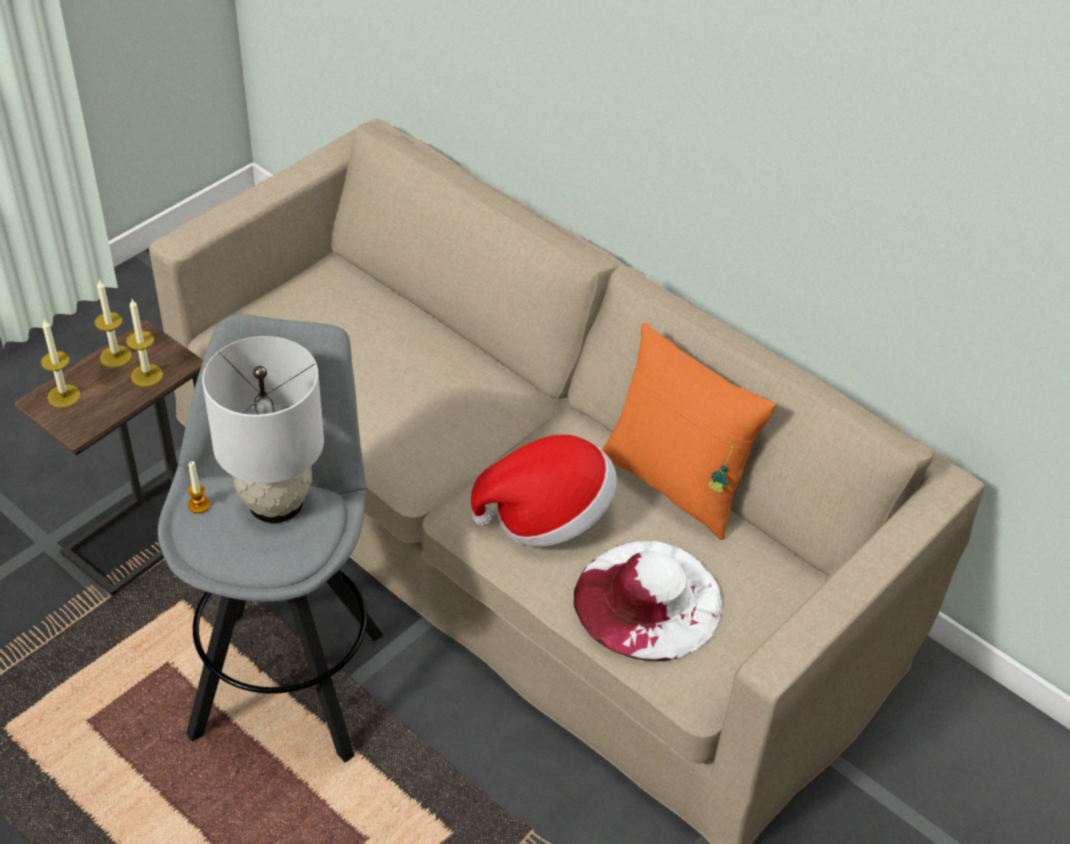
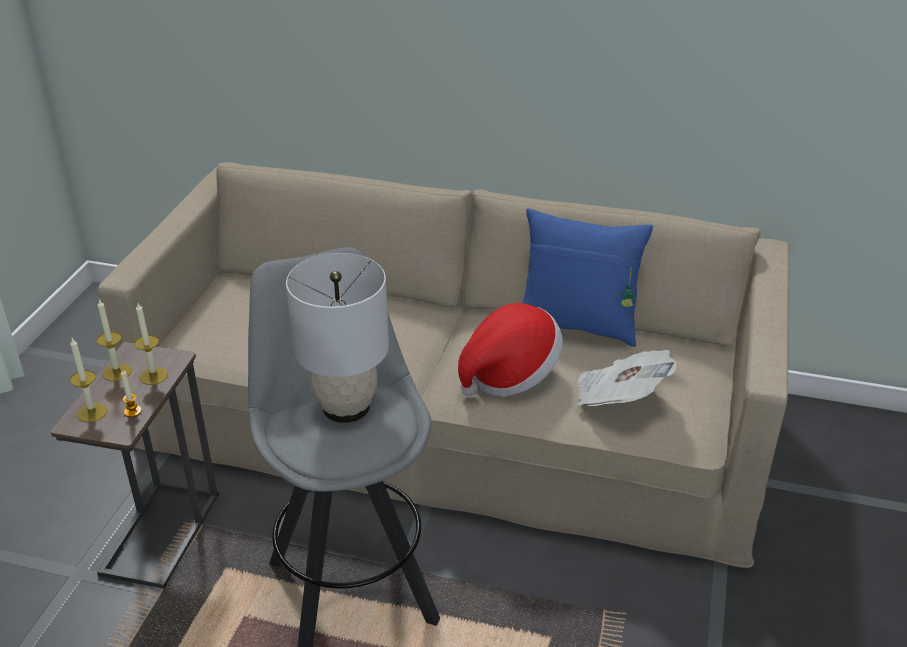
camera: 25 degrees left, 10 degrees down
(199, 505) = (285, 430): candle -> candle (132, 411)
(648, 599) = (619, 398): white hat -> newspaper
(674, 484) = (577, 327): orange pillow -> blue pillow

